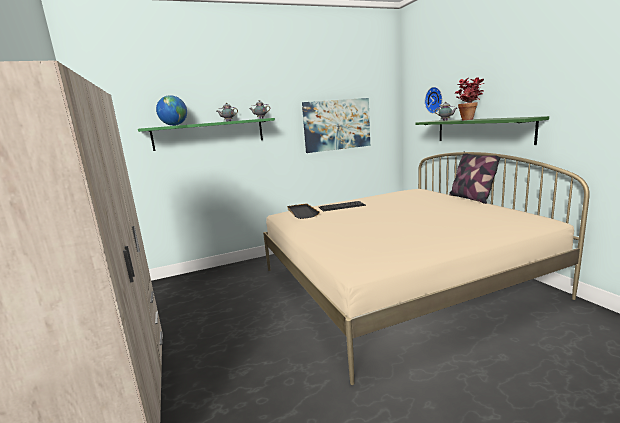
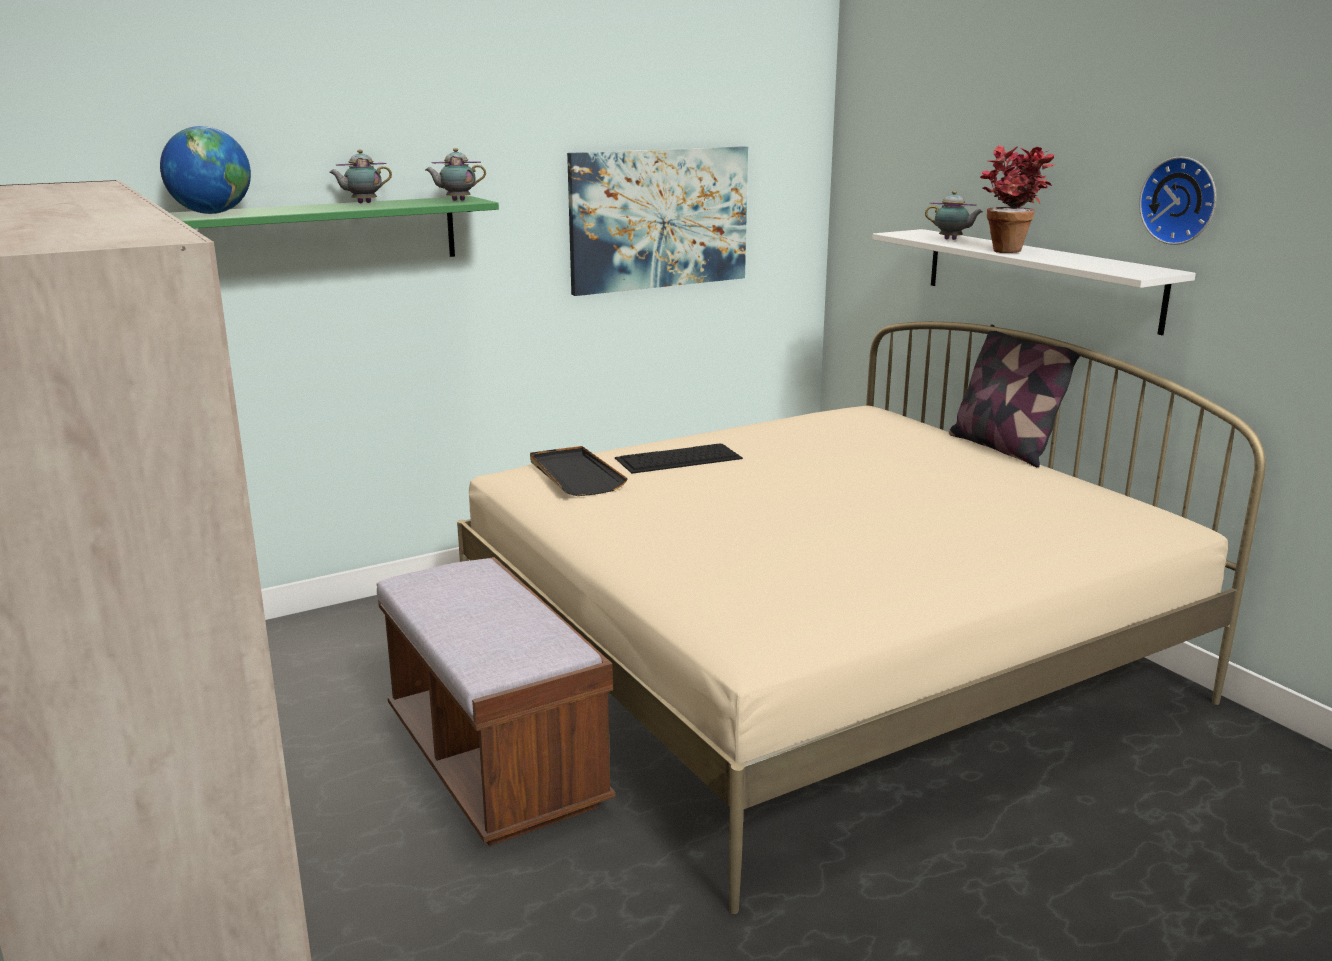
camera: 10 degrees left, 5 degrees up
(267, 319) = (495, 762): none -> brown bench
(435, 100) = (925, 175): wall clock -> wall clock (1181, 200)
(481, 130) = (1038, 278): green shelf -> white shelf

